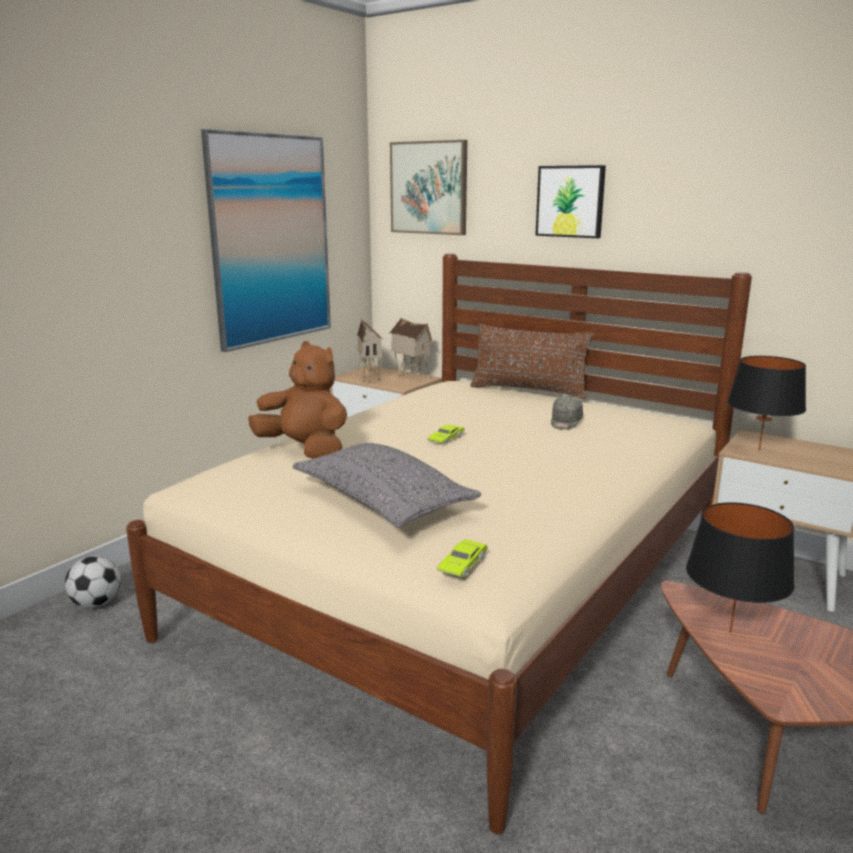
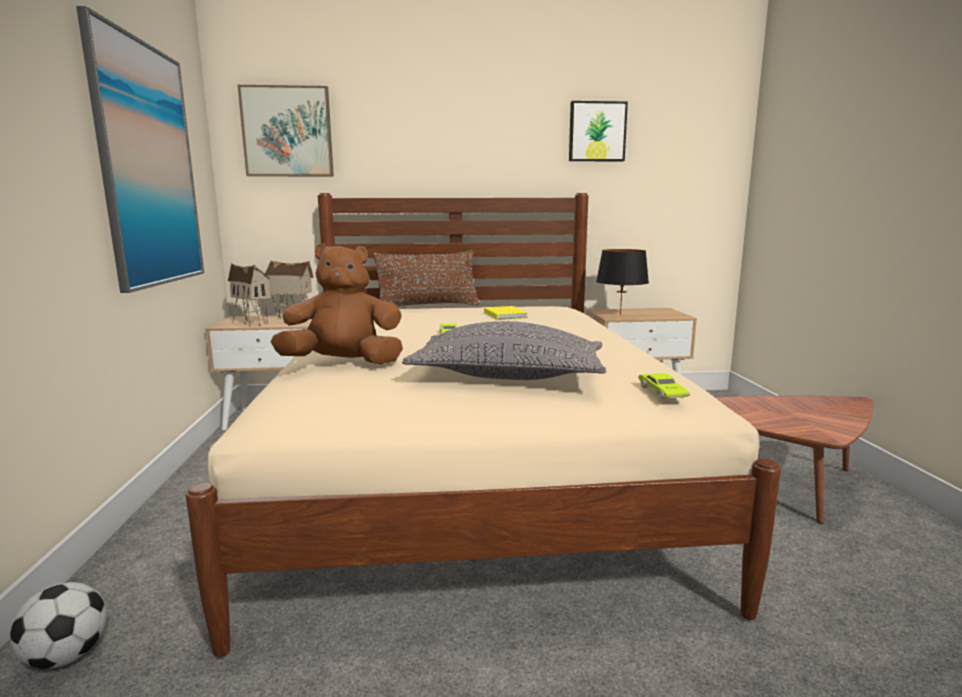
camera: 40 degrees left, 5 degrees down
(565, 422) = (505, 315): grey cap -> yellow book
(570, 201) = (436, 144): picture -> picture (597, 132)
(730, 632) = (743, 414): black table lamp -> none

